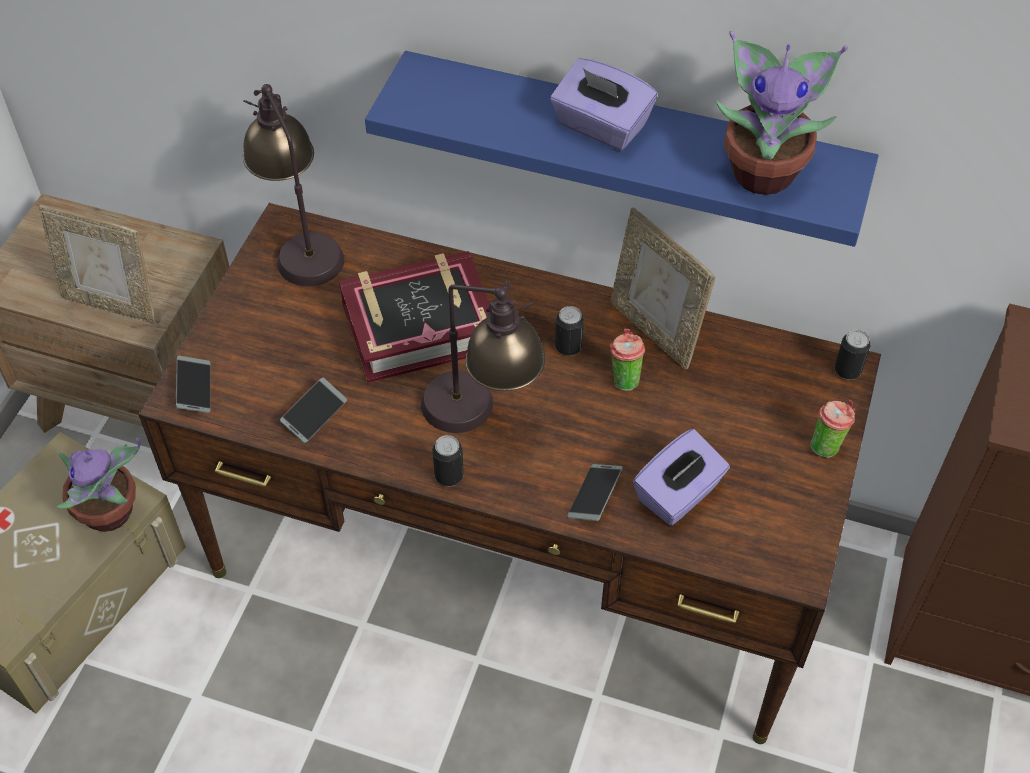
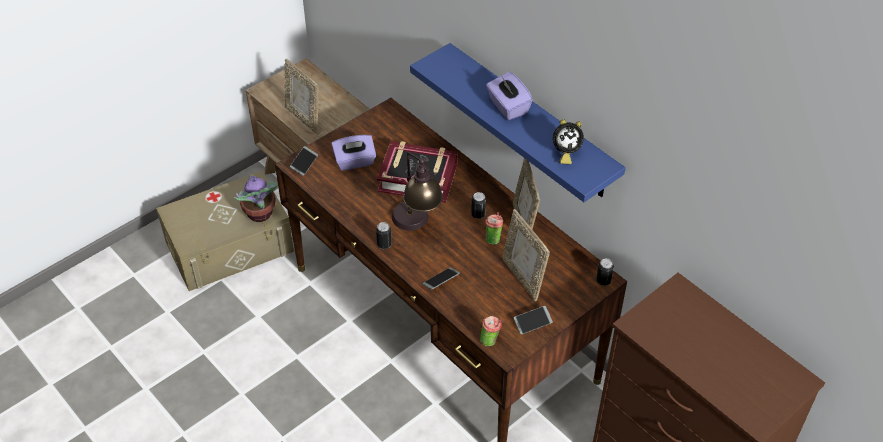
camera: 30 degrees right, 5 degrees down
(300, 244) = (391, 121): table lamp -> none
(314, 414) = (346, 195): phone -> phone (532, 322)
(678, 495) = (479, 297): purple tissue box -> purple tissue box (355, 162)
(722, 425) = (523, 278): none -> picture frame
(764, 171) = (565, 153): potted plant -> alarm clock
(827, 445) = (565, 308): cup -> cup (490, 340)

